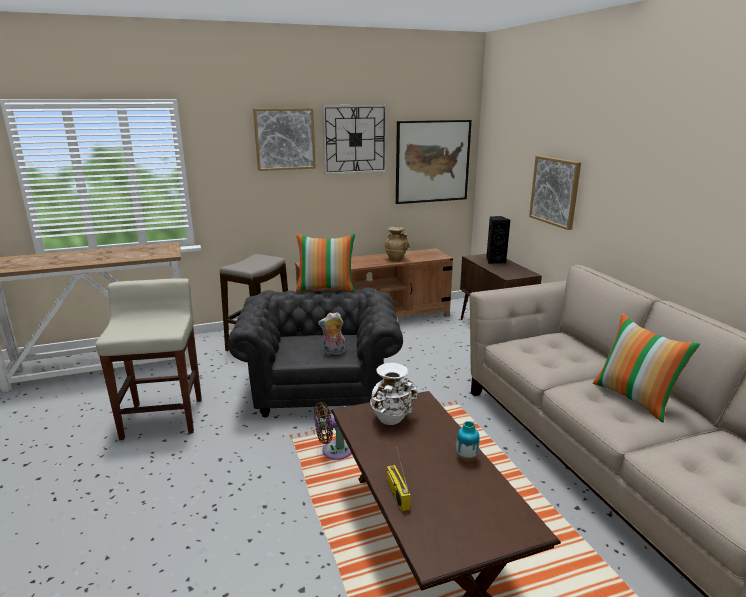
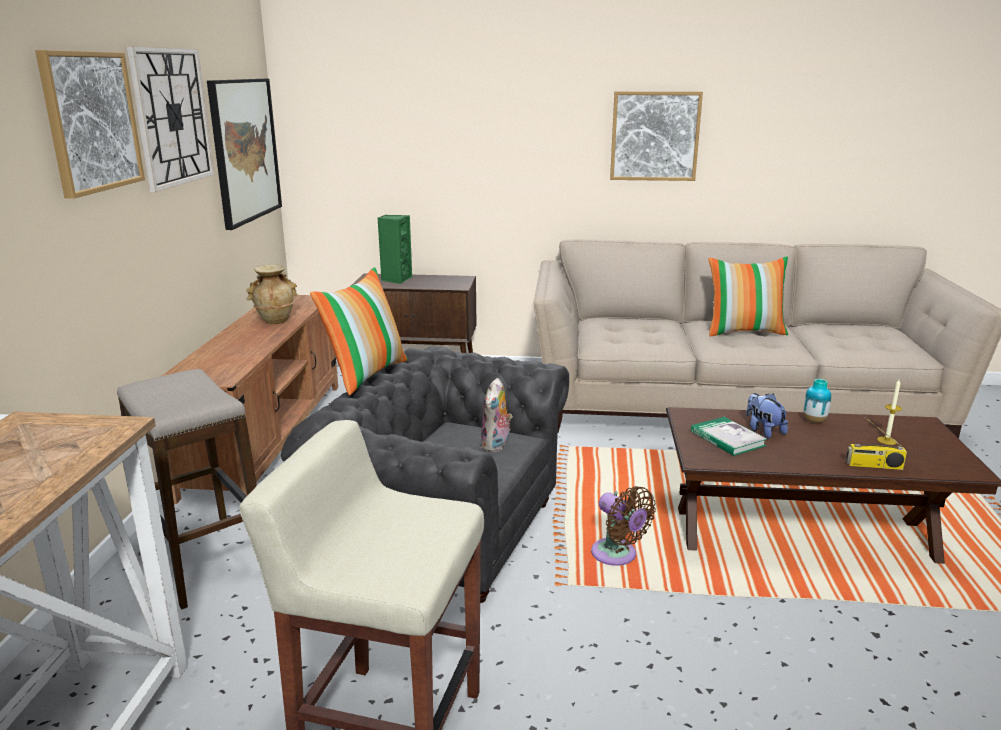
camera: 65 degrees left, 0 degrees up
(333, 451) = (617, 555): brown fan -> brown fan turned 45 degrees counterclockwise
(392, 420) = (727, 439): white vase -> book
(421, 434) = (763, 430): none -> plush toy
(459, 501) = (886, 440): none -> candle
(495, 261) = (396, 279): black speaker -> green speaker
(555, 191) = (473, 164): picture -> picture (654, 136)

